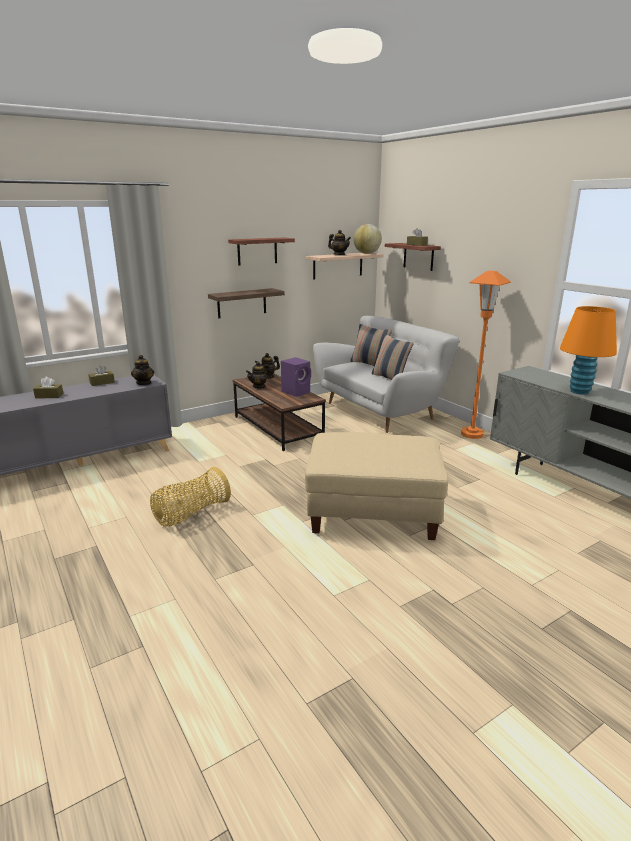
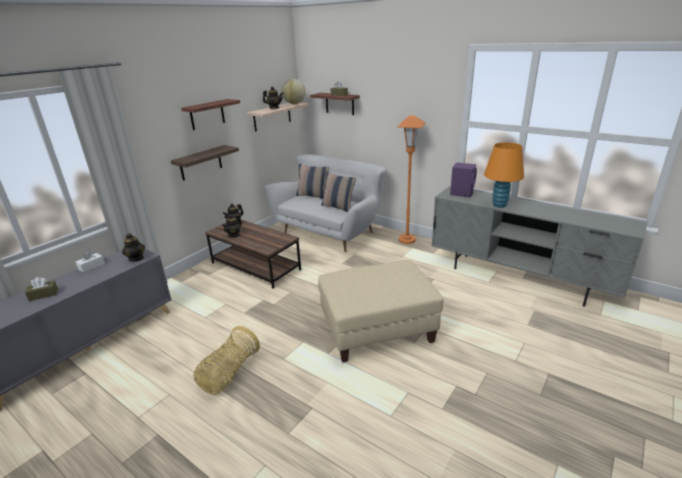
camera: 20 degrees left, 5 degrees up
(102, 382) = (91, 266): brown tissue box -> white tissue box
(296, 392) = (270, 234): purple speaker -> purple speaker (462, 193)

